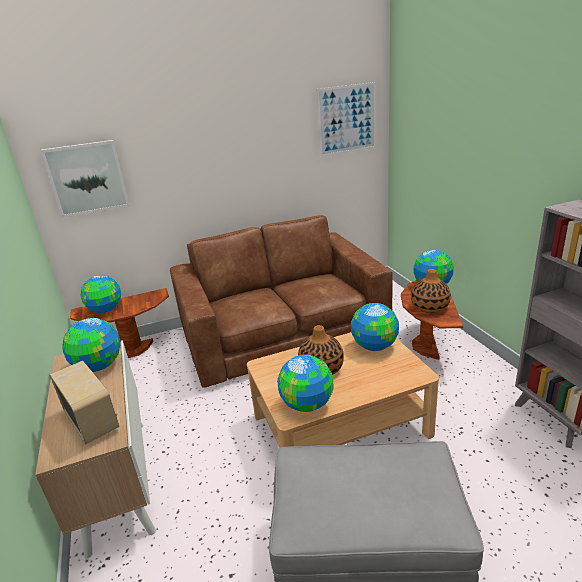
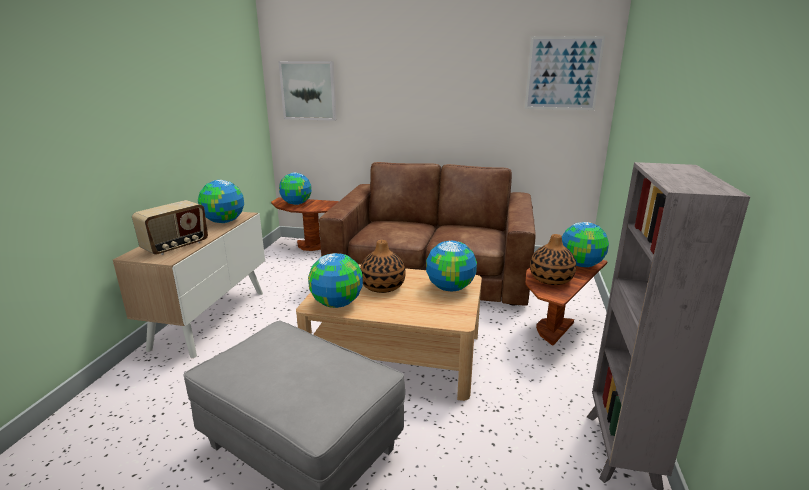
camera: 30 degrees right, 5 degrees down
(92, 421) = (176, 246): radio -> radio turned 45 degrees clockwise

